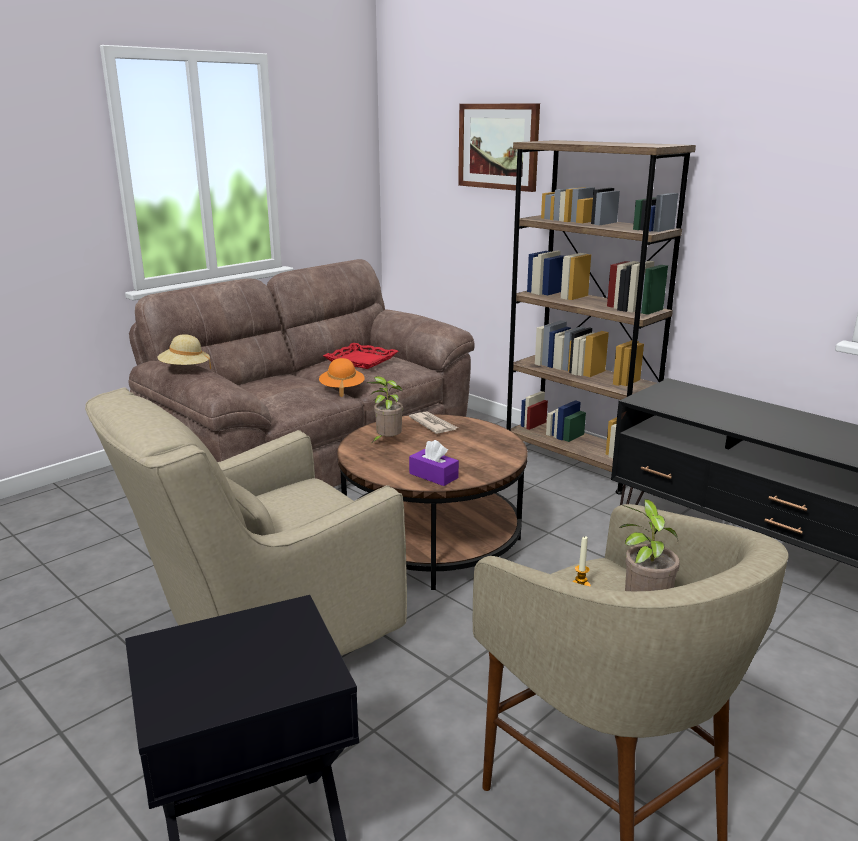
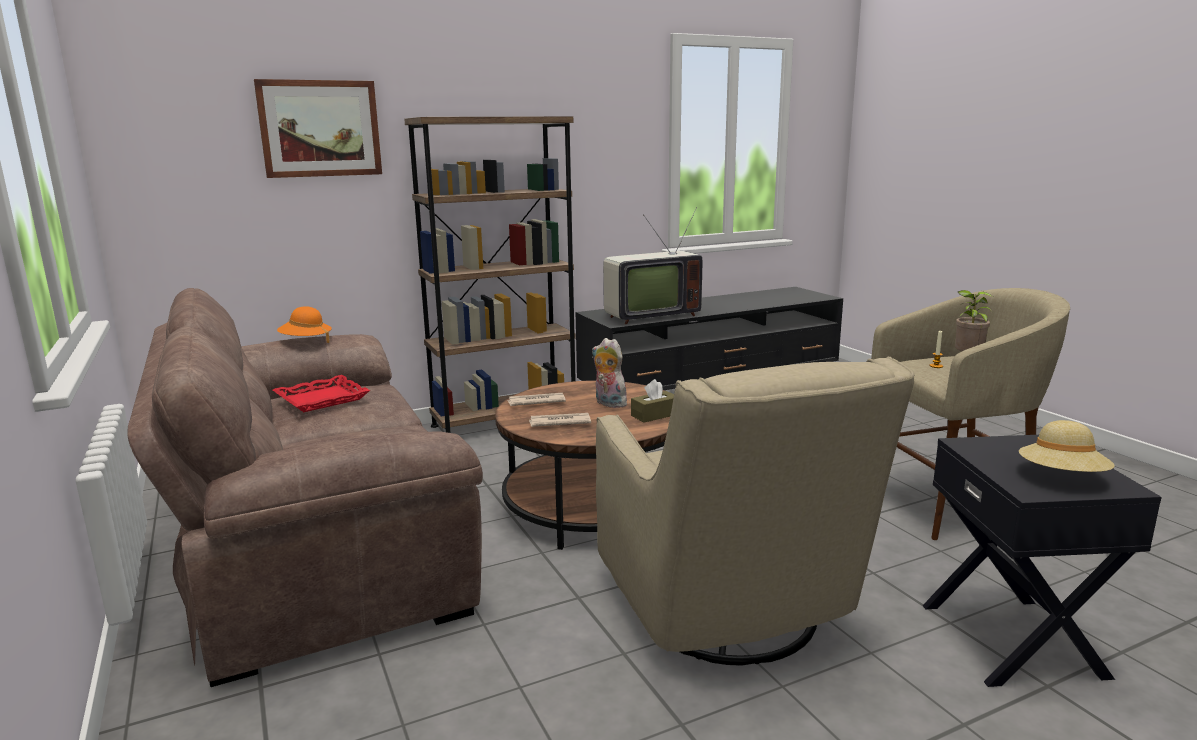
camera: 70 degrees left, 5 degrees down
(185, 369) = (337, 446): beige hat -> beige hat (1062, 477)
(342, 389) = (385, 423): orange hat -> orange hat (306, 341)
(387, 441) = (559, 422): potted plant -> newspaper
(433, 476) = (655, 415): purple tissue box -> brown tissue box
(451, 452) = (608, 403): none -> plush toy
(699, 409) = (649, 316): none -> television

